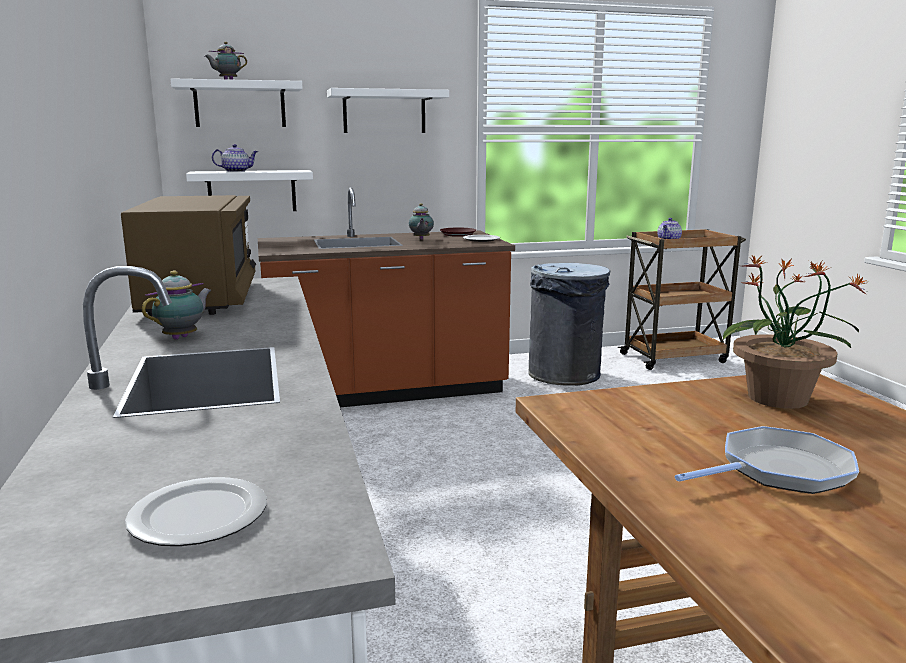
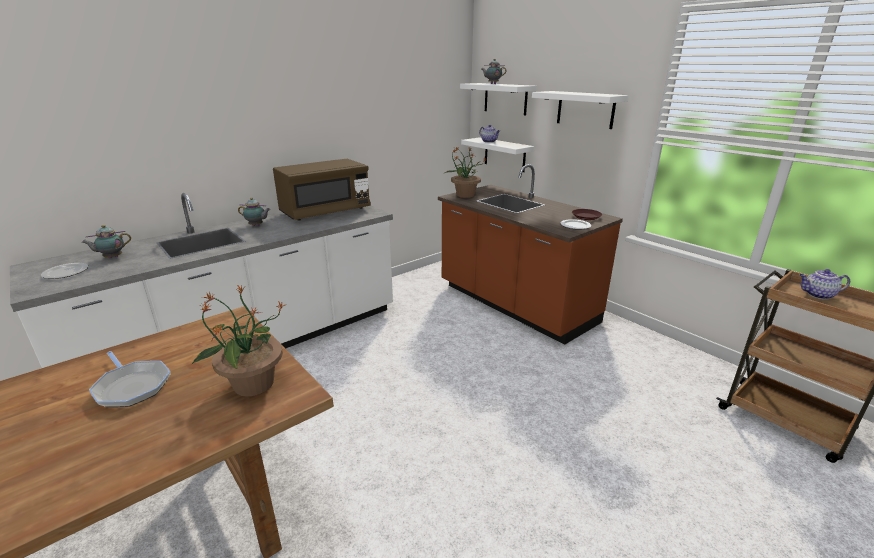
camera: 65 degrees right, 10 degrees up
(283, 248) = (464, 195): none -> potted plant
(421, 239) = (548, 212): teapot -> teapot (112, 257)
(565, 375) = (637, 364): grey trash can -> none

